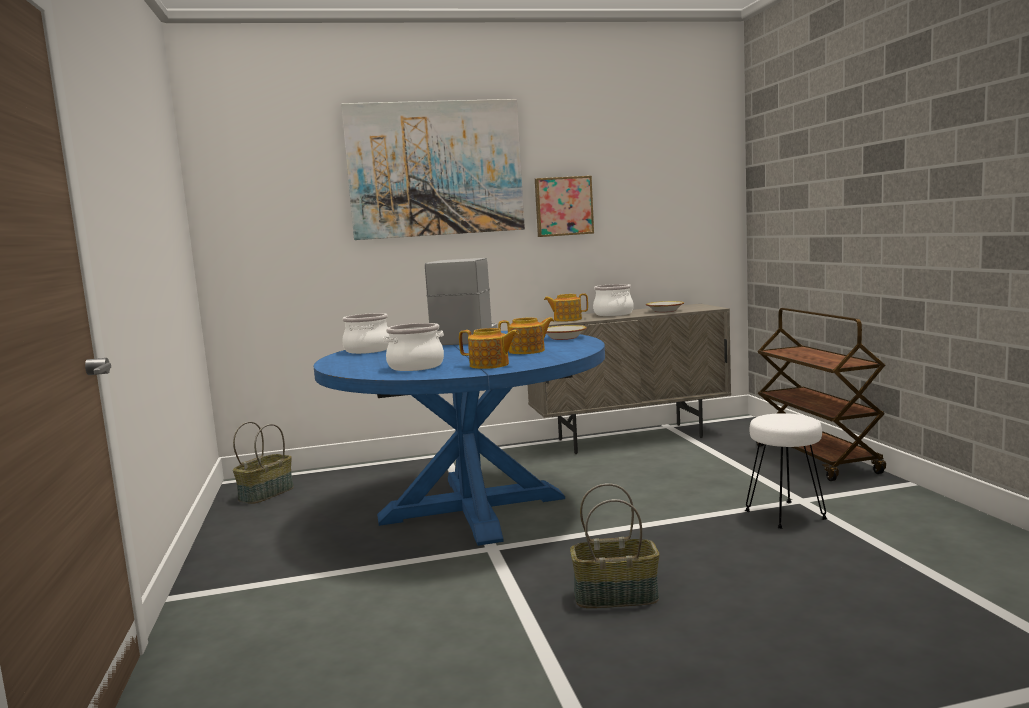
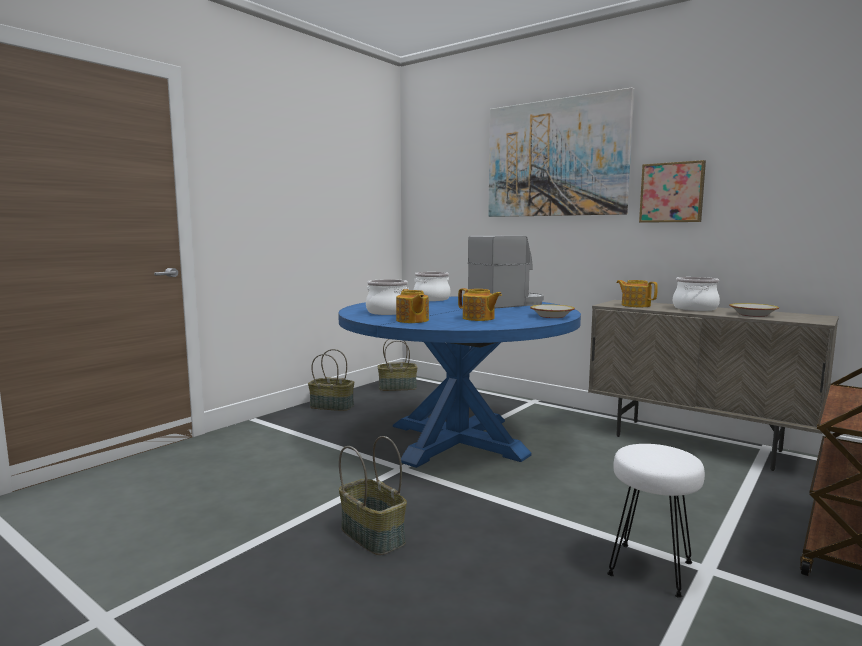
camera: 50 degrees right, 0 degrees up
(242, 540) = (332, 406): none -> basket

